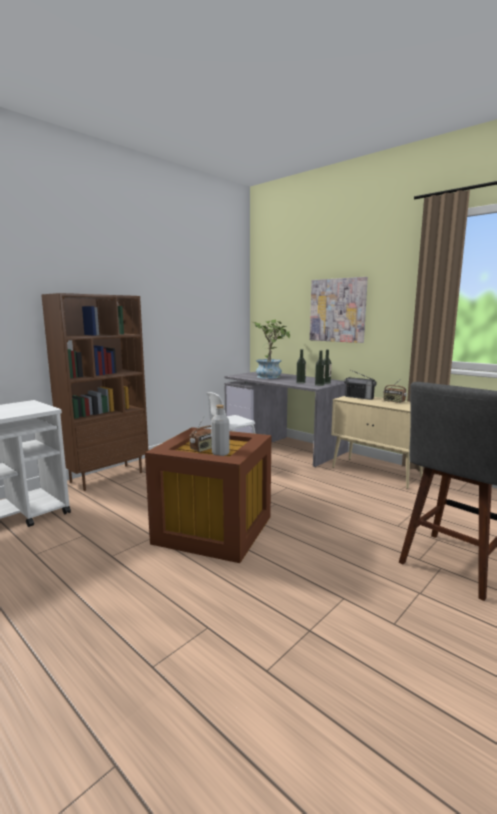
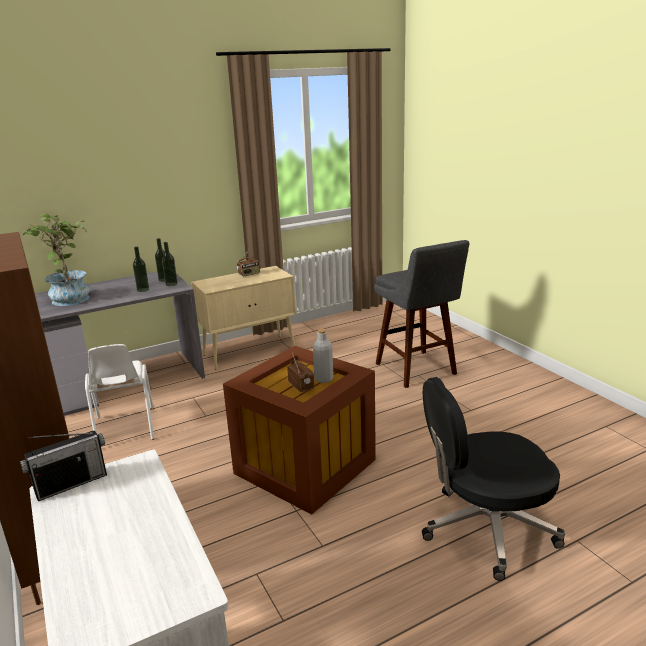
camera: 70 degrees left, 10 degrees up
(136, 657) = (485, 529): none -> black office chair
(337, 310) = (132, 185): picture -> none
(359, 397) = (215, 282): radio -> radio (71, 484)

